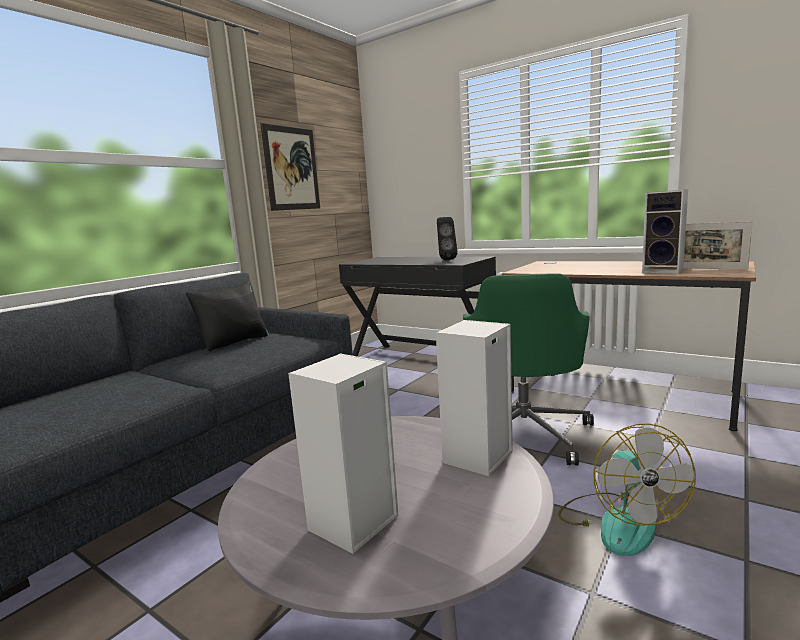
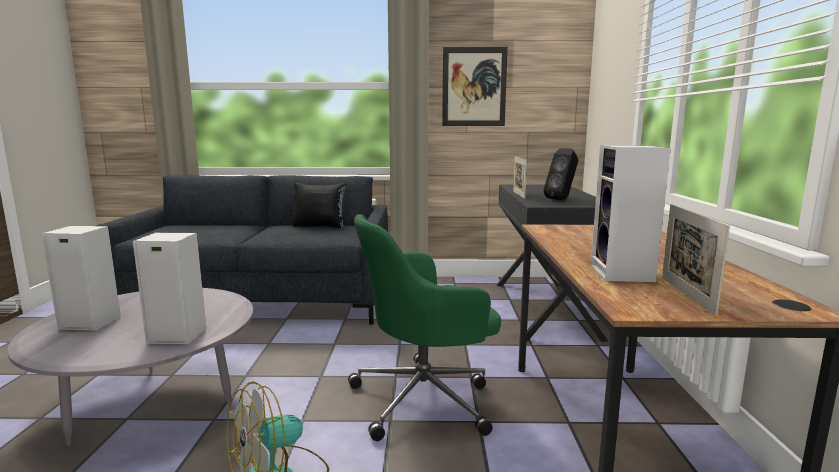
camera: 55 degrees right, 0 degrees up
(405, 263) = (518, 195): none -> picture frame

